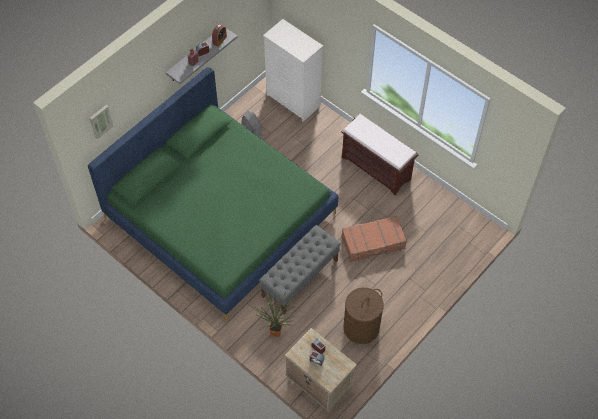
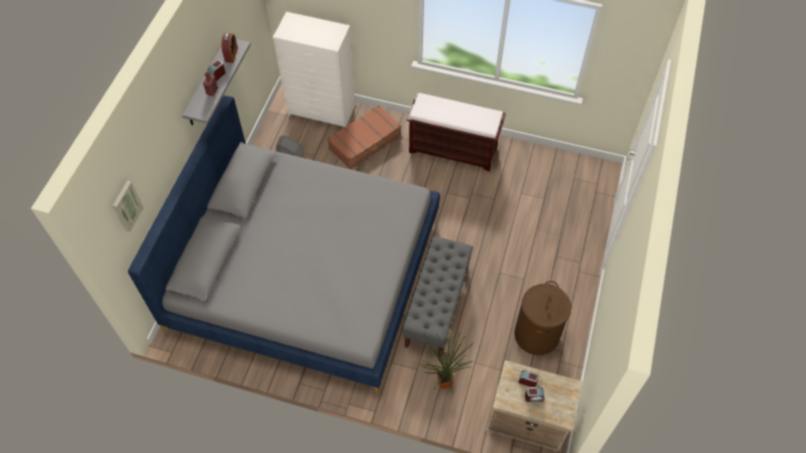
camera: 25 degrees left, 0 degrees up
(220, 215) = (305, 271): green bed -> grey bed
(373, 242) = (495, 232): brown suitcase -> brown suitcase (365, 142)

